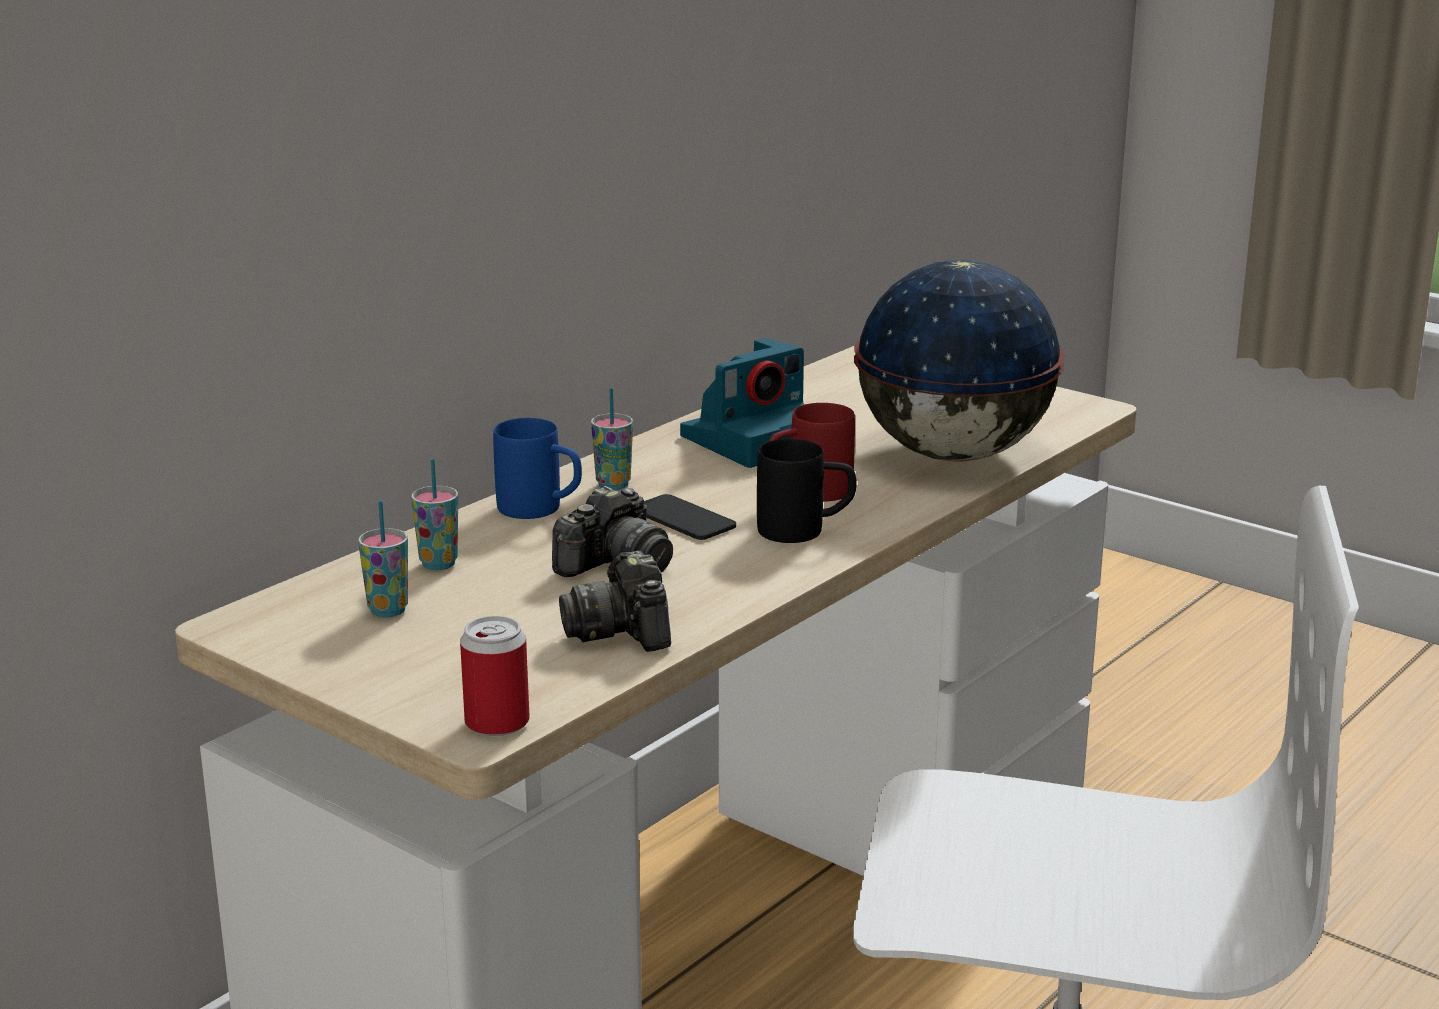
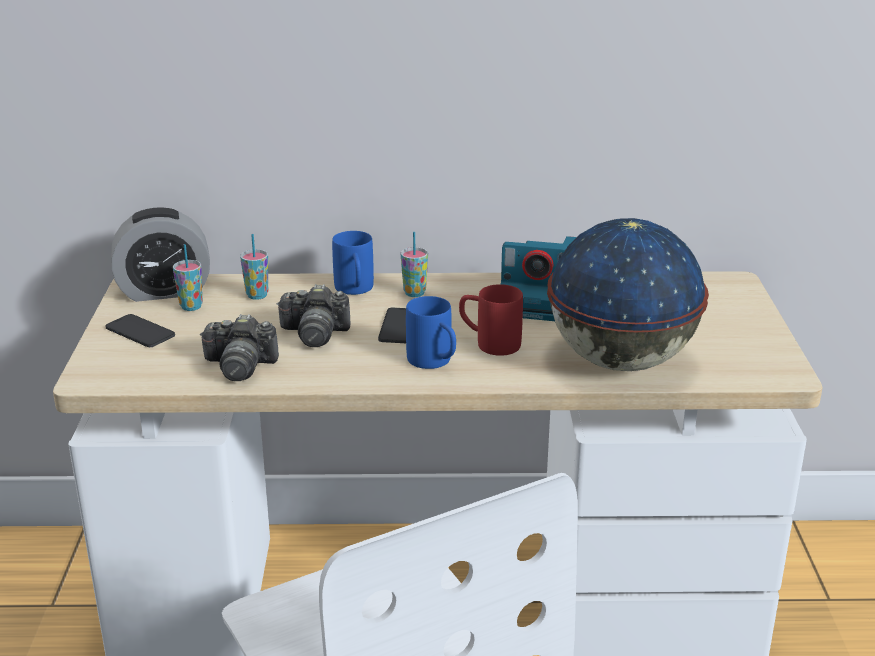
camera: 50 degrees right, 5 degrees up
(301, 613) = (164, 291): none -> alarm clock
(398, 662) = (140, 332): none -> phone
(497, 723) = (103, 379): can -> none
(622, 631) = (240, 366): camera -> camera turned 120 degrees counterclockwise
(805, 531) = (435, 363): black mug -> blue mug

